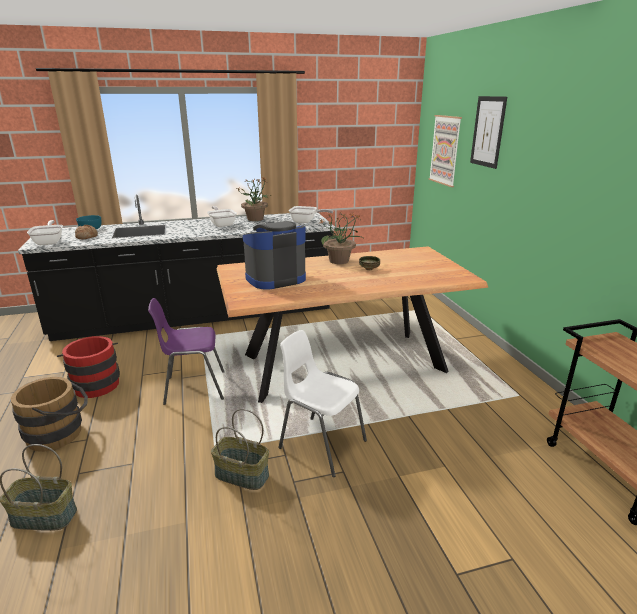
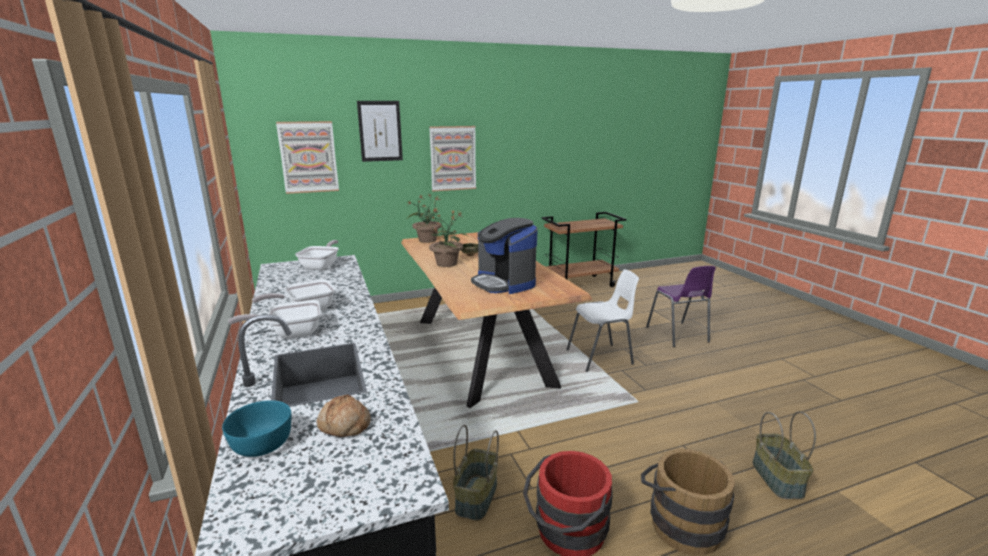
camera: 95 degrees left, 5 degrees down
(50, 242) = (379, 470): frying pan -> frying pan (290, 333)
(193, 388) = (548, 434): purple chair -> purple chair (678, 335)
(241, 475) = (655, 386): basket -> basket (477, 497)
(256, 219) = (284, 292): potted plant -> potted plant (427, 240)
(320, 444) = (601, 357): white chair -> white chair turned 135 degrees counterclockwise
(538, 179) = (453, 158): none -> picture

